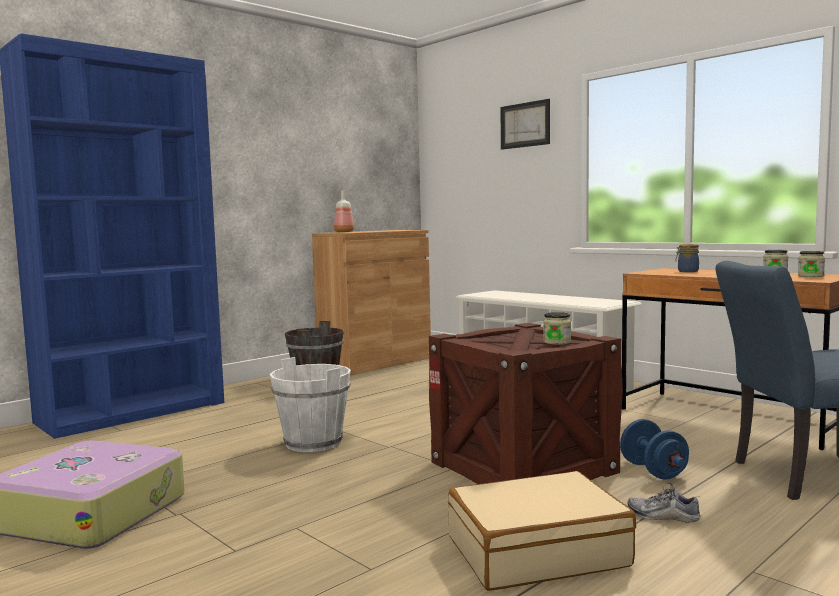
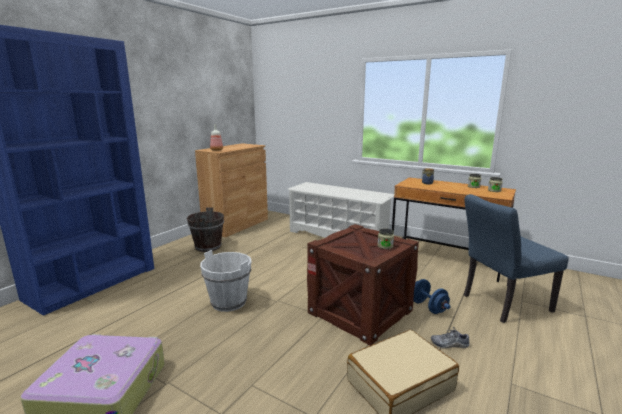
camera: 15 degrees left, 10 degrees up
(525, 125) = (324, 84): picture -> none

